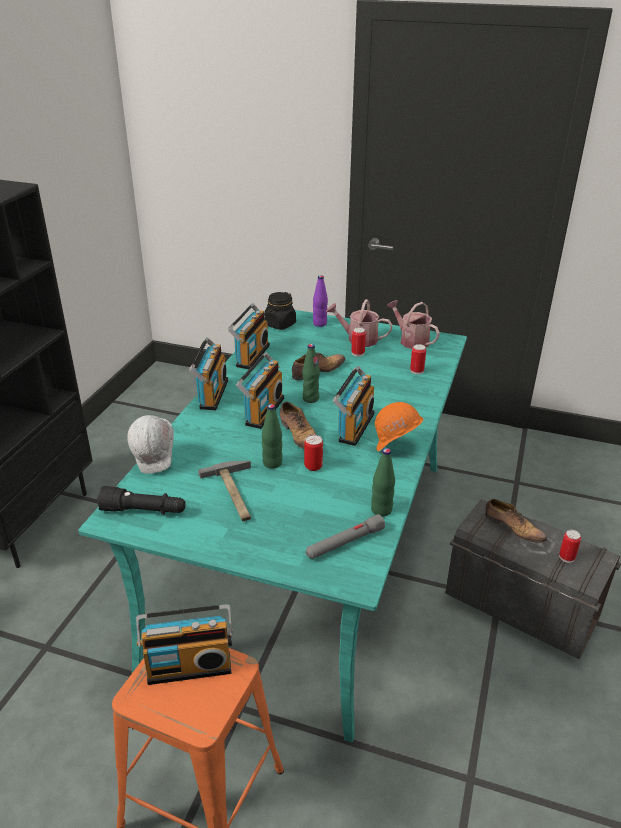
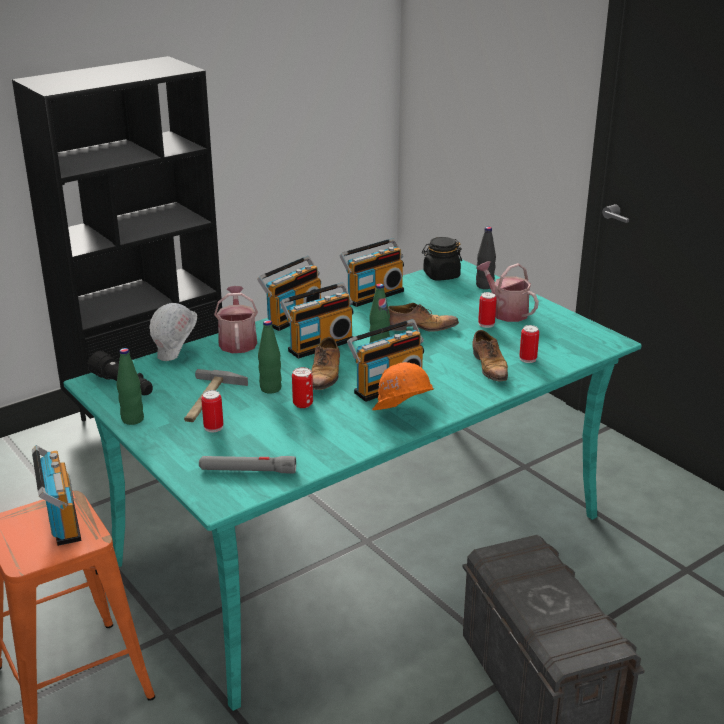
camera: 35 degrees right, 5 degrees down
(189, 665) = (60, 521): radio -> radio turned 135 degrees counterclockwise
(320, 324) = (484, 286): purple bottle -> black bottle
(381, 510) = (315, 460): green bottle -> green bottle (132, 419)
(411, 340) = (565, 329): watering can -> watering can (237, 341)
(513, 528) = (537, 575): shoe -> shoe (490, 367)
(566, 557) = (565, 627): can -> can (213, 427)

